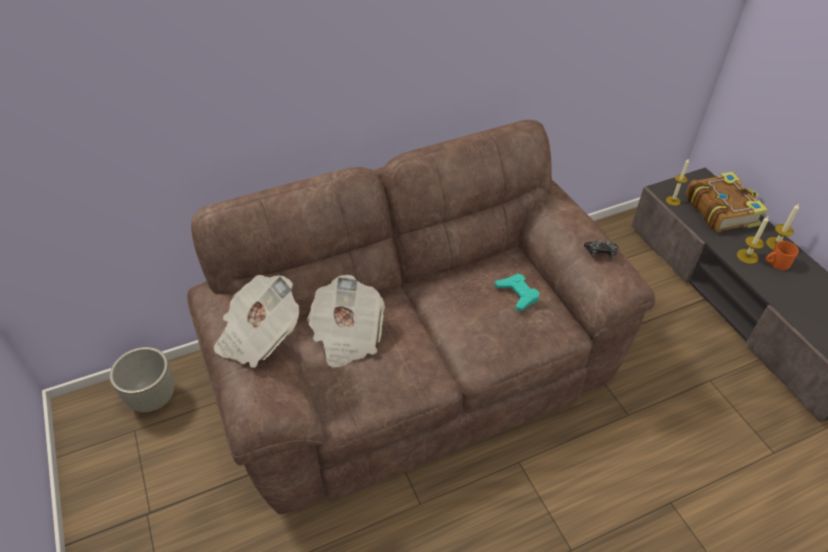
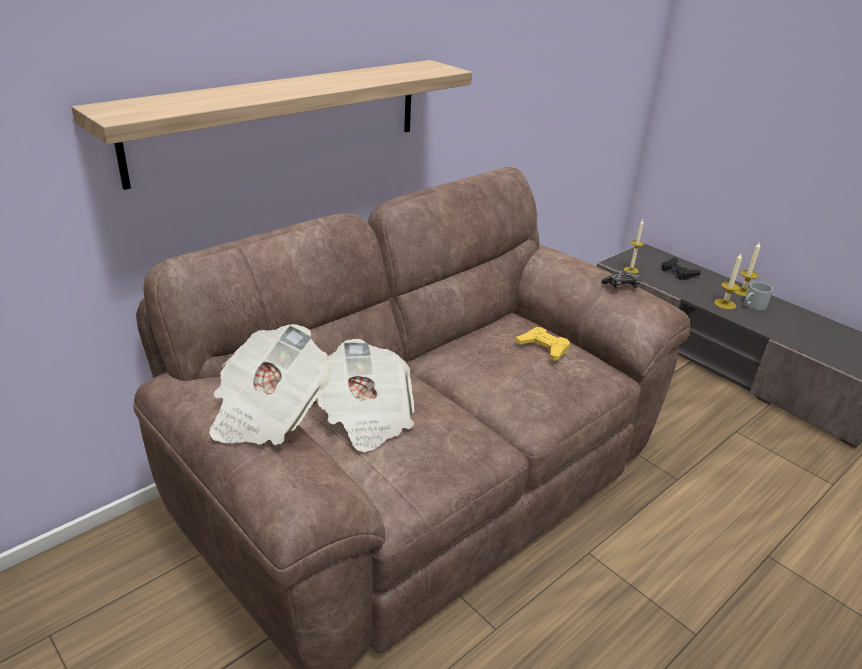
camera: 20 degrees left, 15 degrees down
(154, 398) = (71, 585): grey planter -> none
(311, 90) = (282, 118): none -> shelf
(517, 294) = (543, 348): turquoise game controller -> yellow game controller
(721, 210) = (678, 272): book -> black game controller
(776, 263) = (753, 306): orange mug -> grey mug

